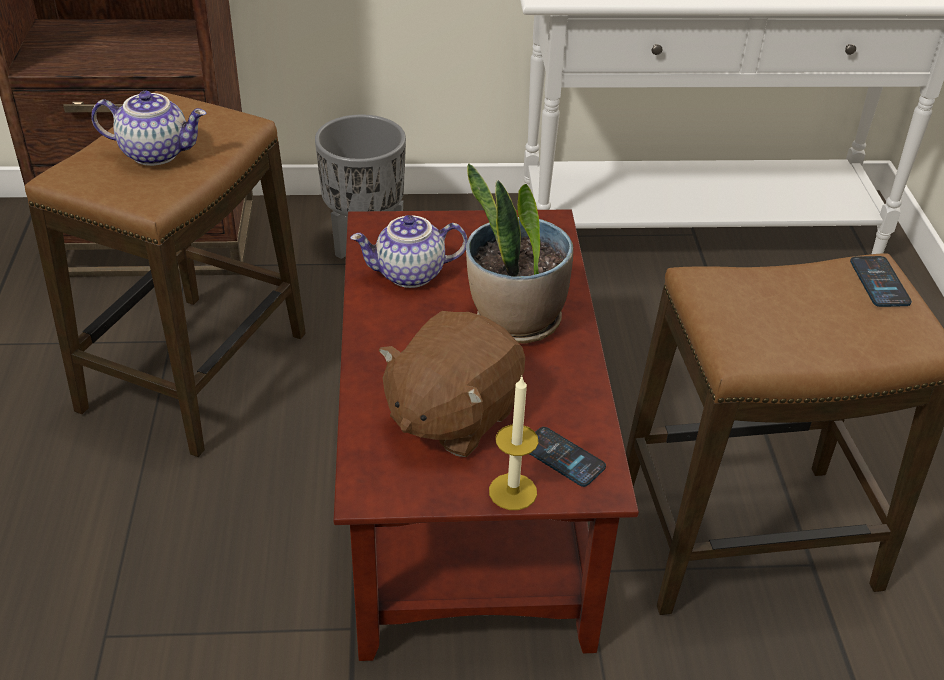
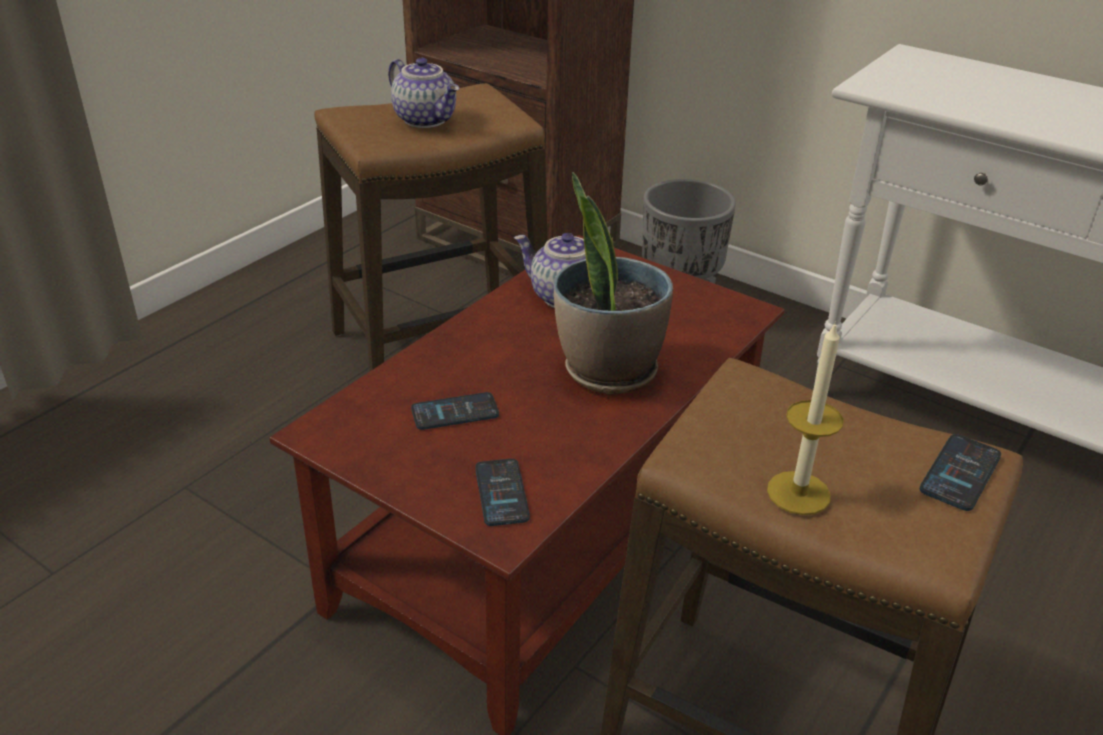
camera: 40 degrees right, 5 degrees down
(451, 415) = (455, 412): brown plush toy -> phone
(513, 491) = (423, 494): candle -> candle (798, 493)

